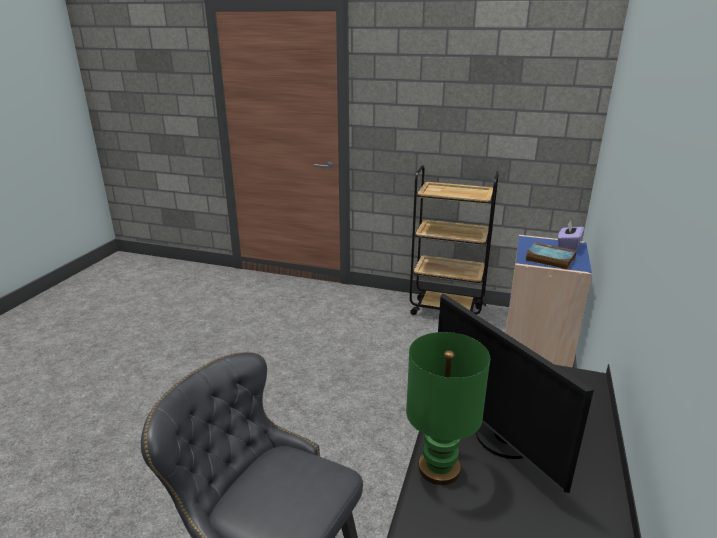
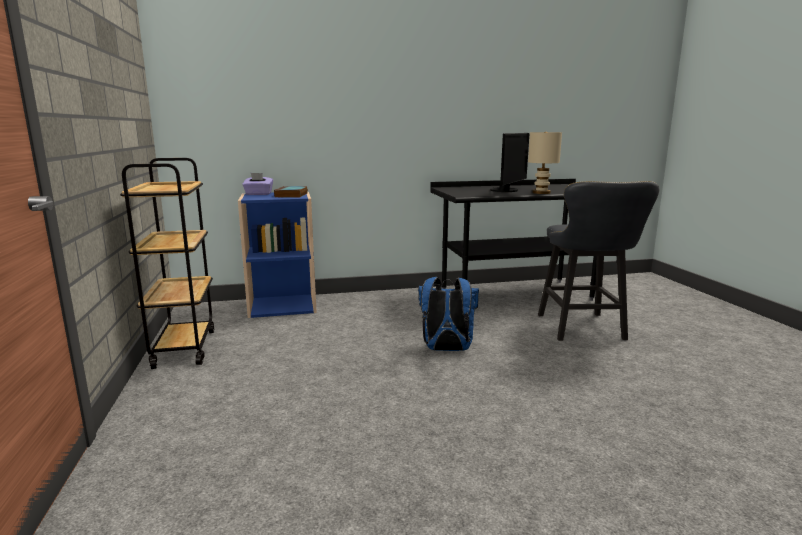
camera: 120 degrees left, 10 degrees down
(338, 435) = (446, 349): none -> blue backpack
(439, 469) = (541, 192): green table lamp -> beige table lamp

